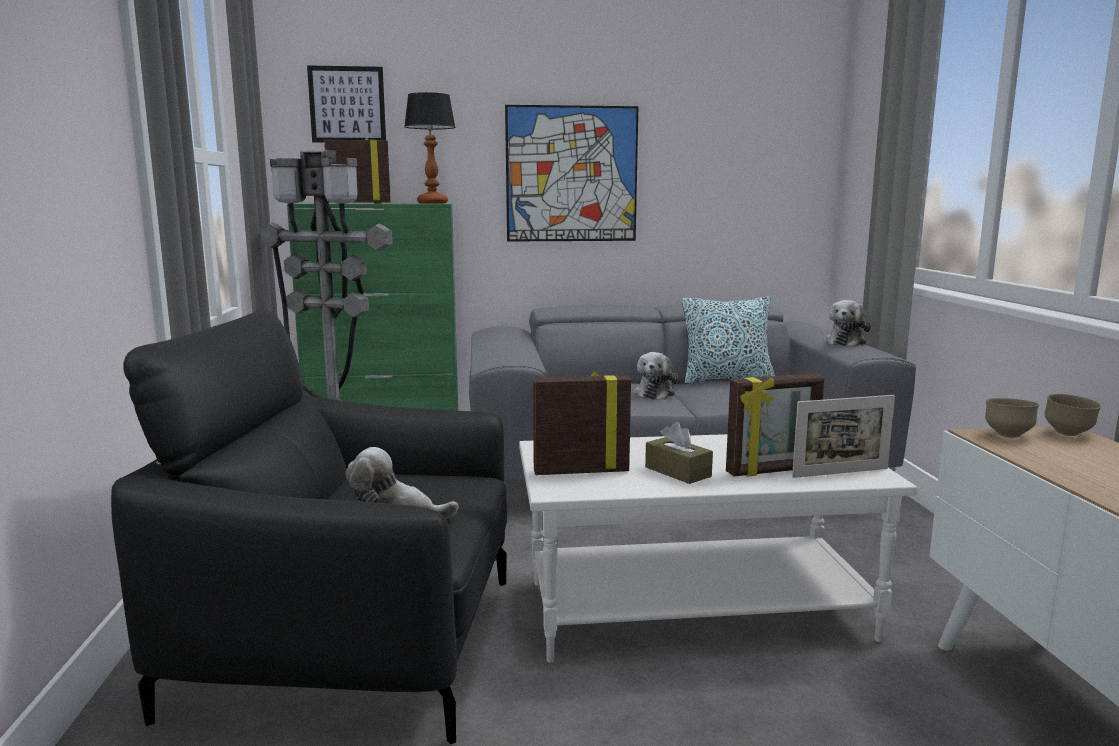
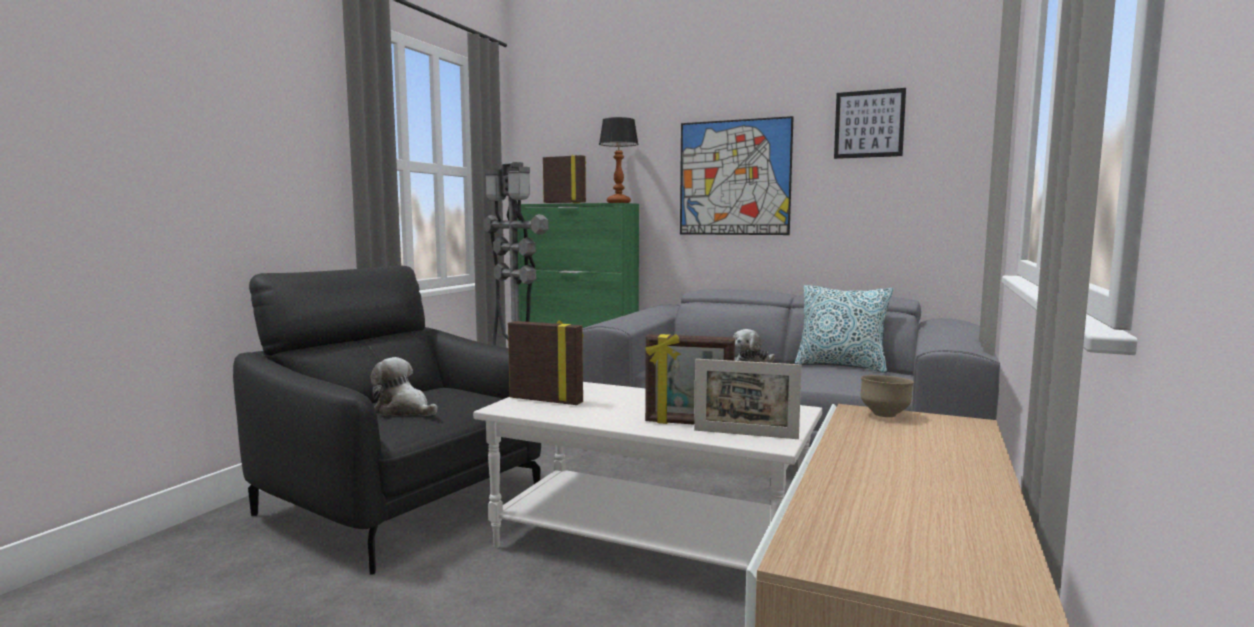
camera: 30 degrees right, 5 degrees down
(347, 105) = (570, 131): picture -> picture (869, 124)
(677, 472) = (613, 412): brown tissue box -> none
(846, 342) = (955, 336): plush toy -> none
(1068, 434) = (961, 424): brown bowl -> none

